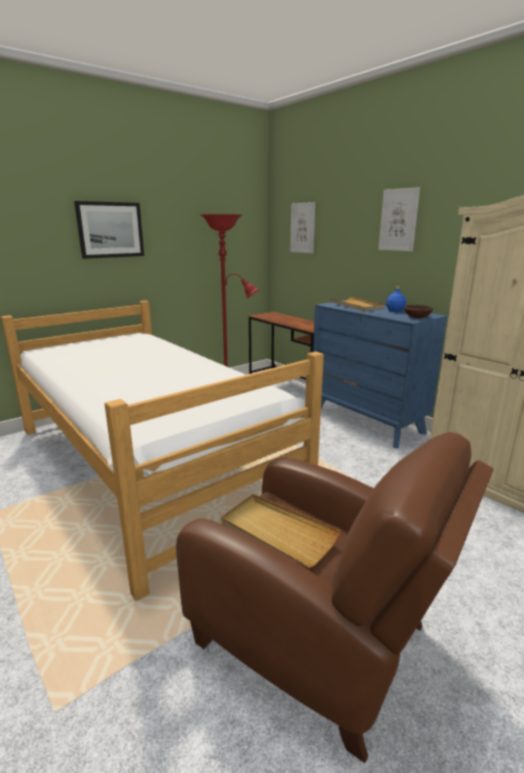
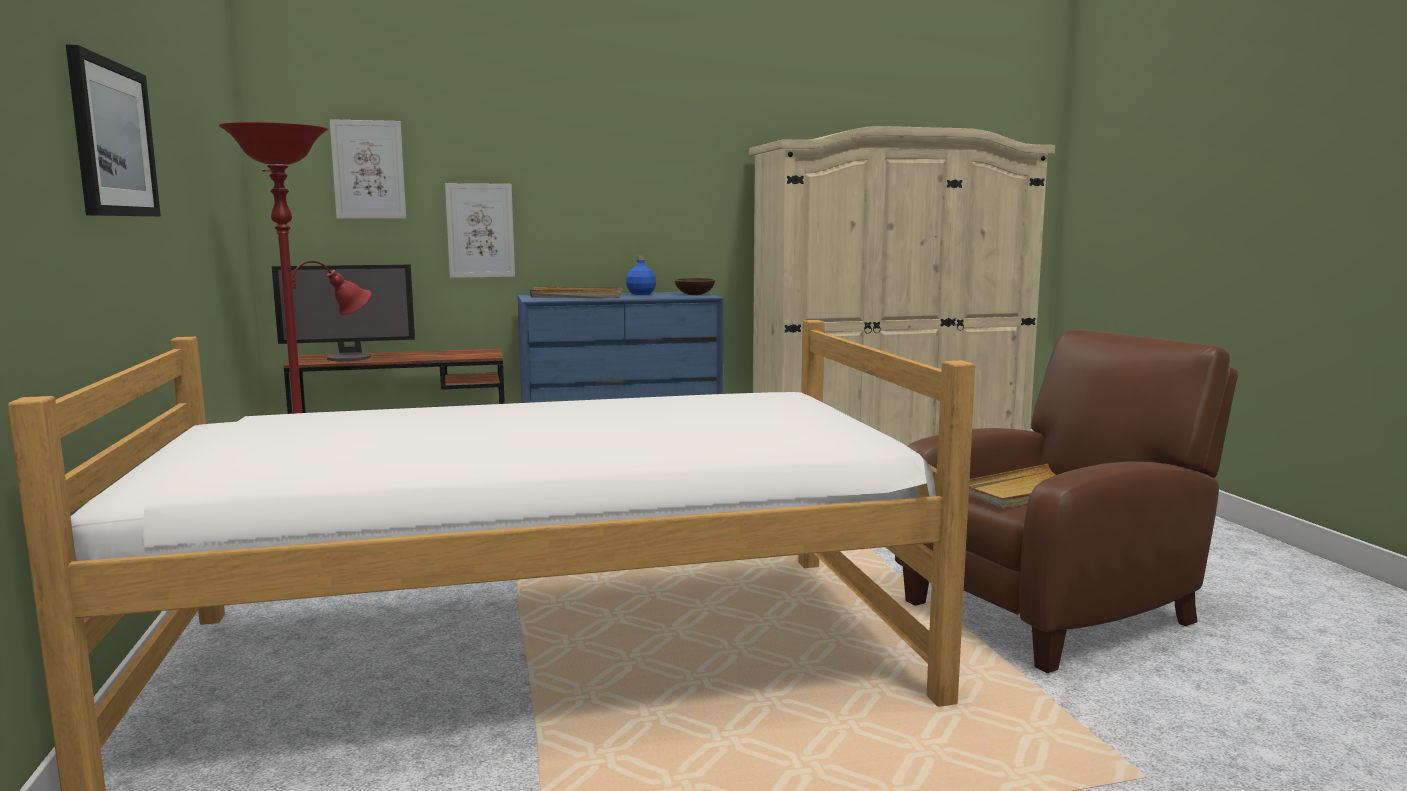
camera: 65 degrees left, 10 degrees down
(275, 317) = (350, 358): none -> monitor
(398, 220) = (596, 158): picture -> picture (480, 230)

